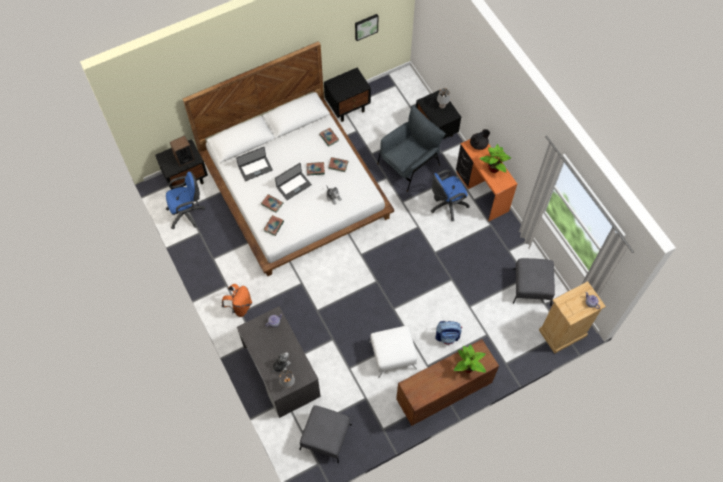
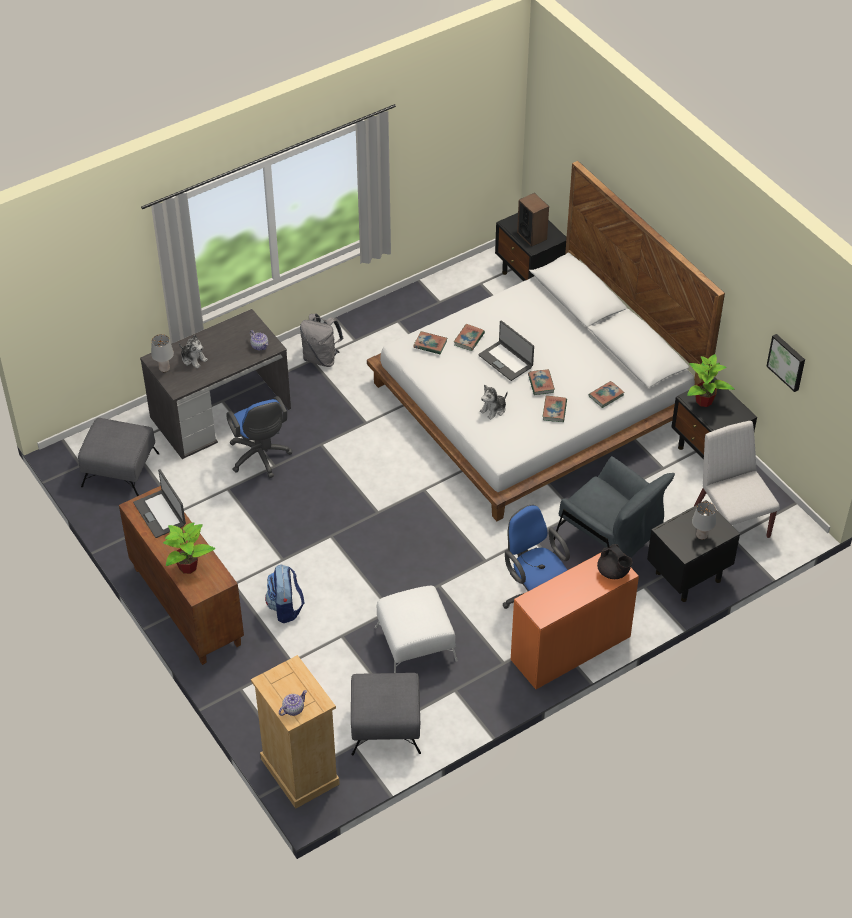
camera: 85 degrees right, 15 degrees down
(187, 213) = (470, 285): blue office chair -> blue office chair (260, 458)
(240, 306) = (321, 358): orange backpack -> grey backpack
(255, 168) = (531, 315): laptop -> laptop (160, 514)
(392, 355) = (251, 539): white ottoman -> white ottoman (415, 643)
(398, 105) = (731, 521): none -> white chair
(494, 168) = (566, 595): potted plant -> potted plant (704, 401)

